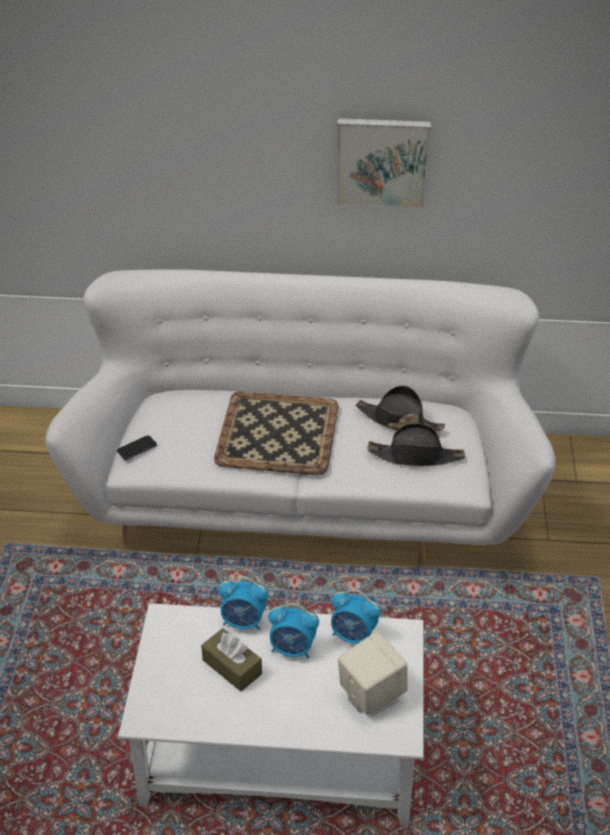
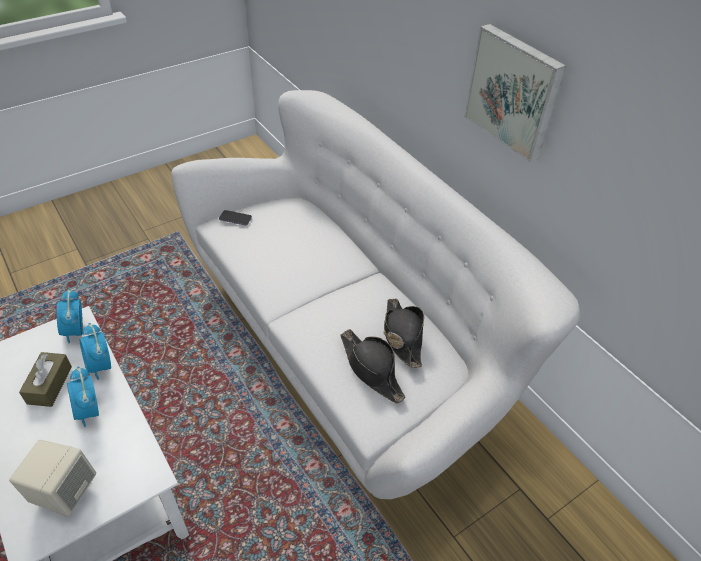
camera: 50 degrees right, 5 degrees up
(276, 434) = (315, 275): tray -> none
(353, 635) = (127, 442): alarm clock -> alarm clock (76, 331)

